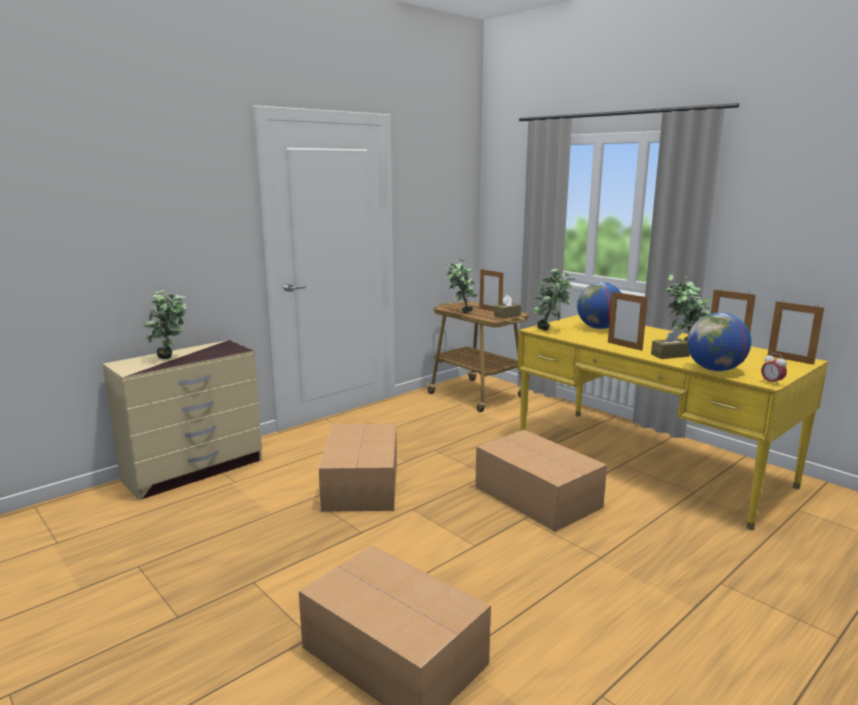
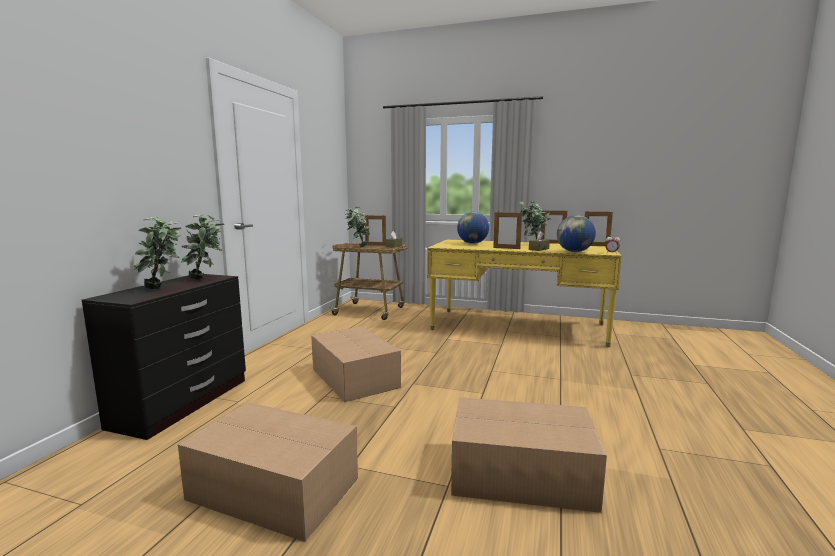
camera: 30 degrees left, 5 degrees down
(195, 470) = (183, 402): beige dresser -> black dresser
(536, 495) = (482, 357): cardboard box -> cardboard box (273, 487)
(551, 330) = (448, 246): potted plant -> potted plant (205, 279)

